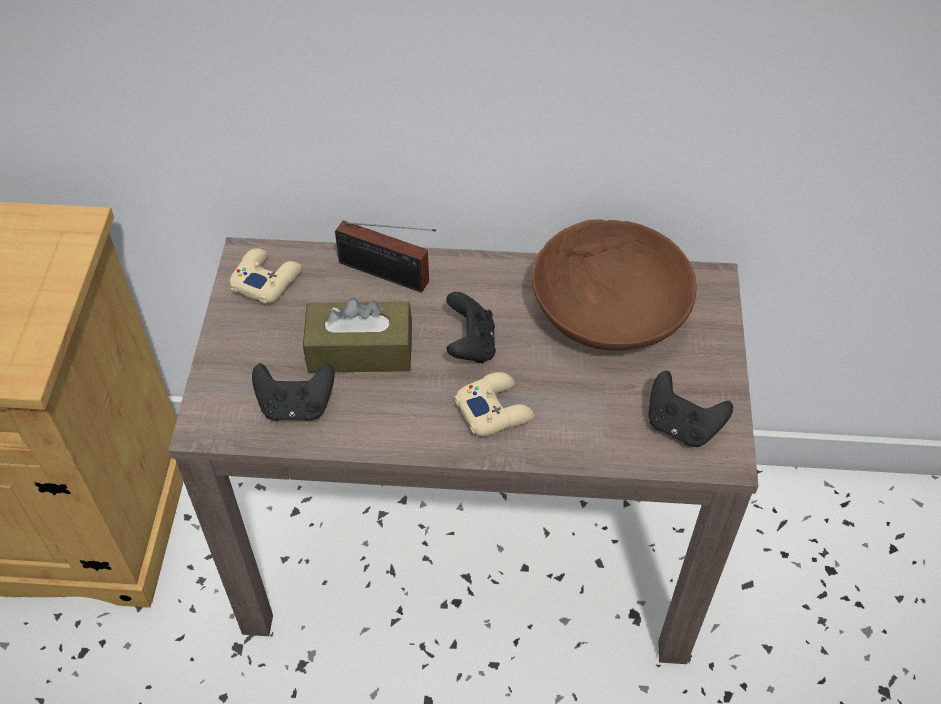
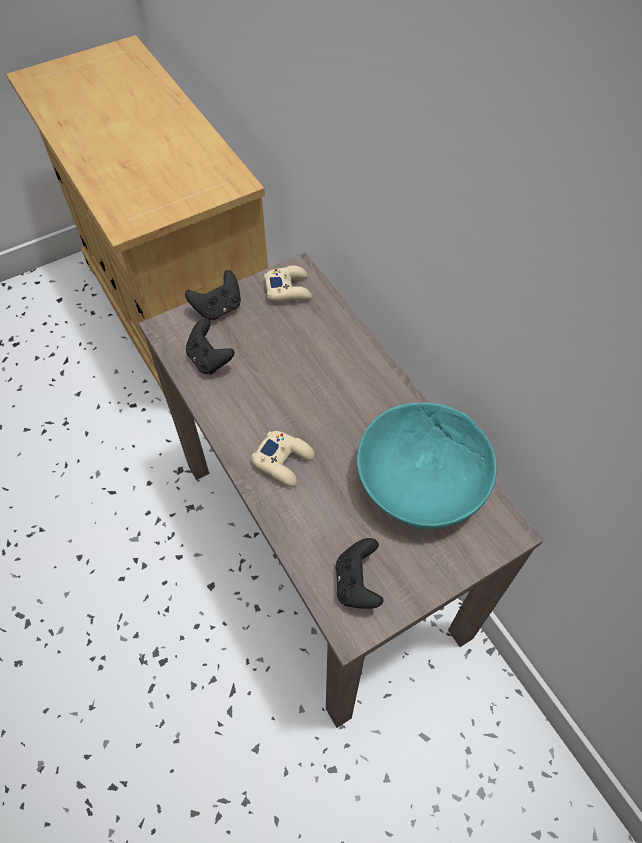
camera: 55 degrees right, 5 degrees up
(360, 351) = (274, 364): brown tissue box -> none
(388, 275) = (344, 342): radio -> none
(470, 345) = (325, 418): black game controller -> black game controller (218, 309)
(608, 312) = (420, 480): brown bowl -> turquoise bowl

